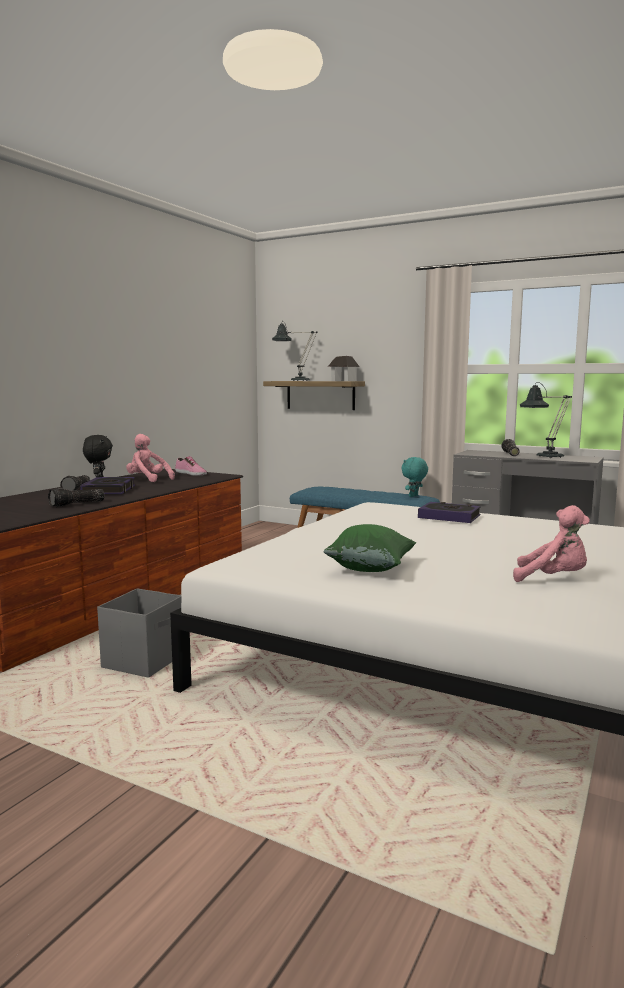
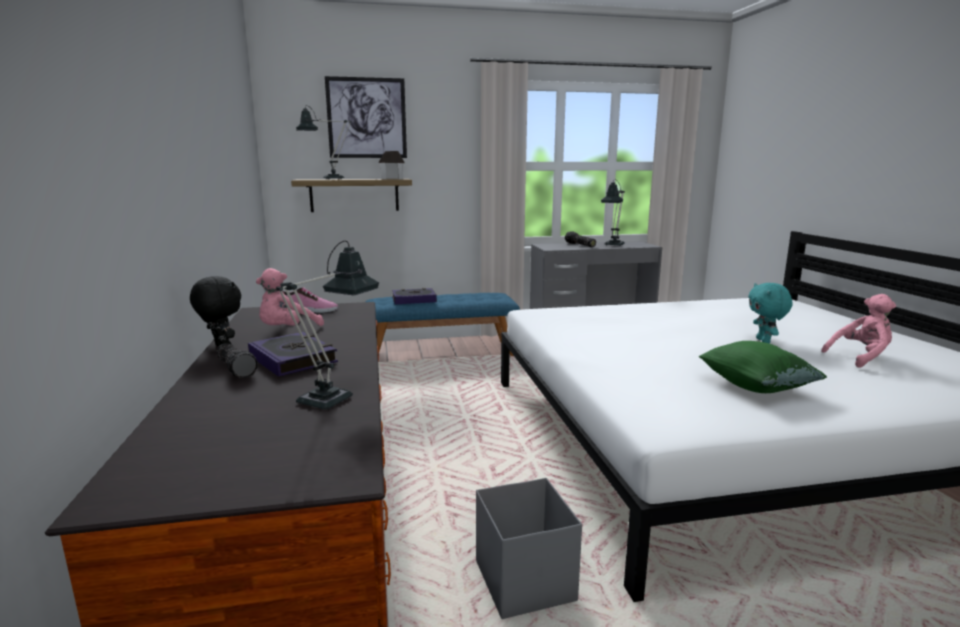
camera: 40 degrees left, 5 degrees up
(77, 504) = (333, 396): flashlight -> table lamp
(147, 480) = (287, 331): pink plush toy -> pink plush toy turned 45 degrees counterclockwise
(333, 328) = (367, 118): none -> picture
(414, 496) = (491, 294): turquoise plush toy -> turquoise plush toy (764, 341)
(449, 517) = (627, 313): book -> book (414, 300)

